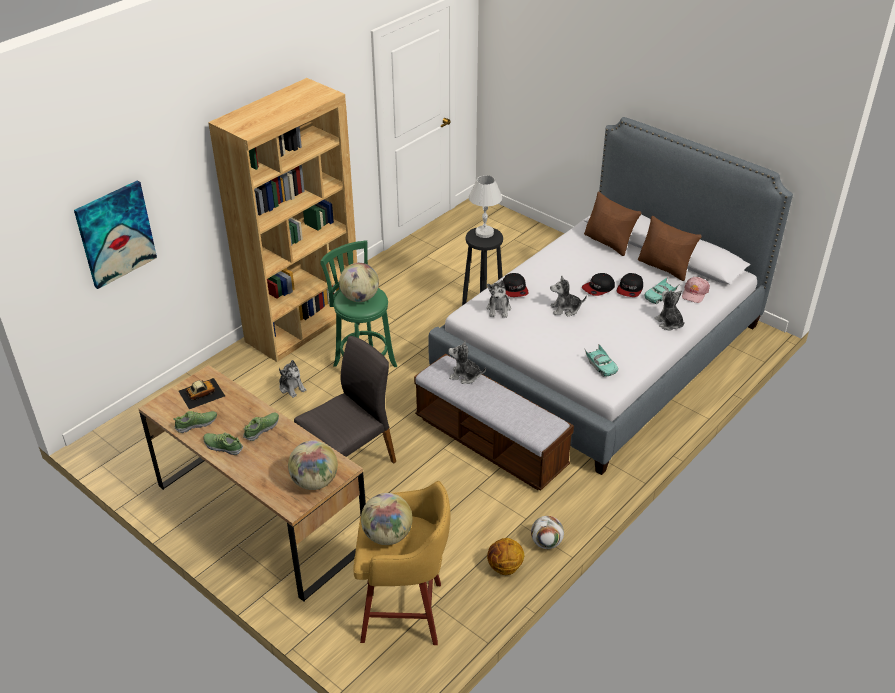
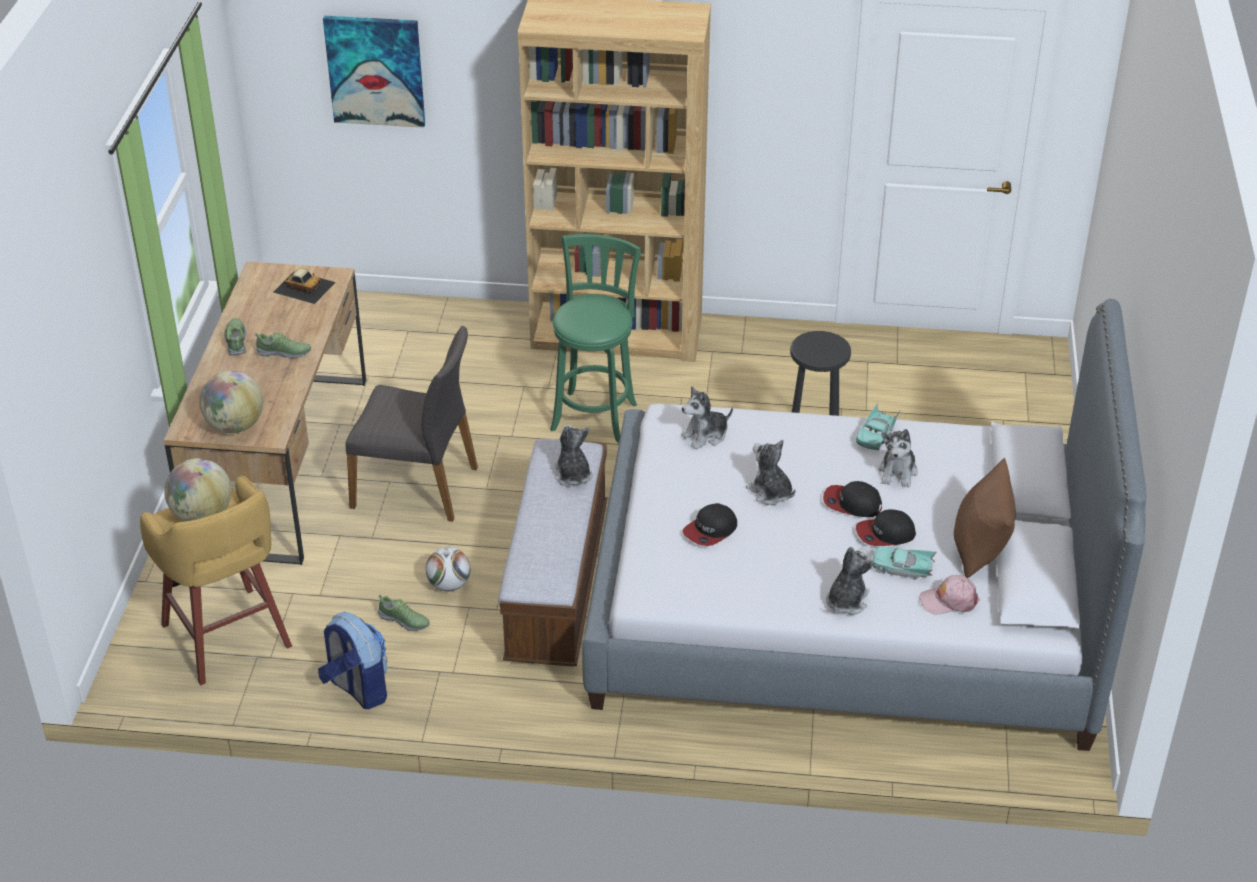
camera: 55 degrees right, 0 degrees up
(196, 424) = (254, 308): shoe -> shoe (404, 621)
(292, 387) = (498, 382): plush toy -> plush toy (898, 472)
(360, 298) = (590, 315): globe -> none
(484, 233) = (828, 345): white table lamp -> none
(504, 567) = (357, 689): basketball -> backpack
(515, 289) = (763, 431): cap -> cap (710, 530)
(546, 543) = (426, 708): football -> football (449, 585)
(601, 366) = (682, 571): turquoise toy car -> turquoise toy car (876, 435)
(609, 242) = (977, 471): brown pillow -> none

